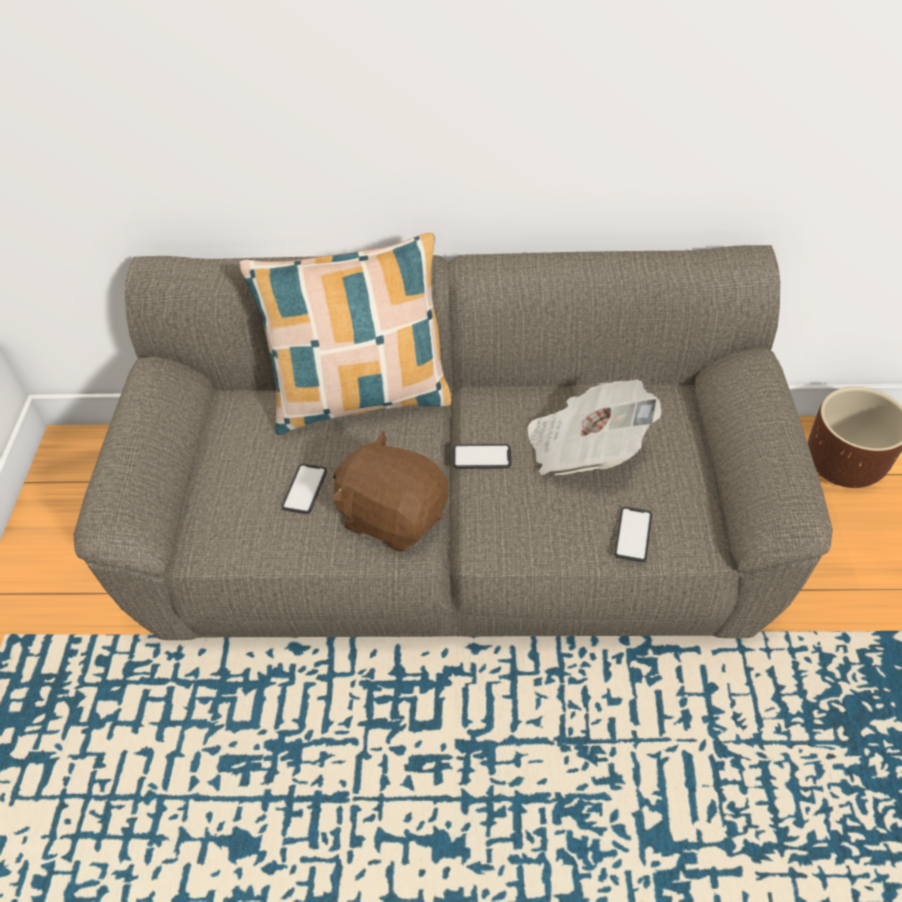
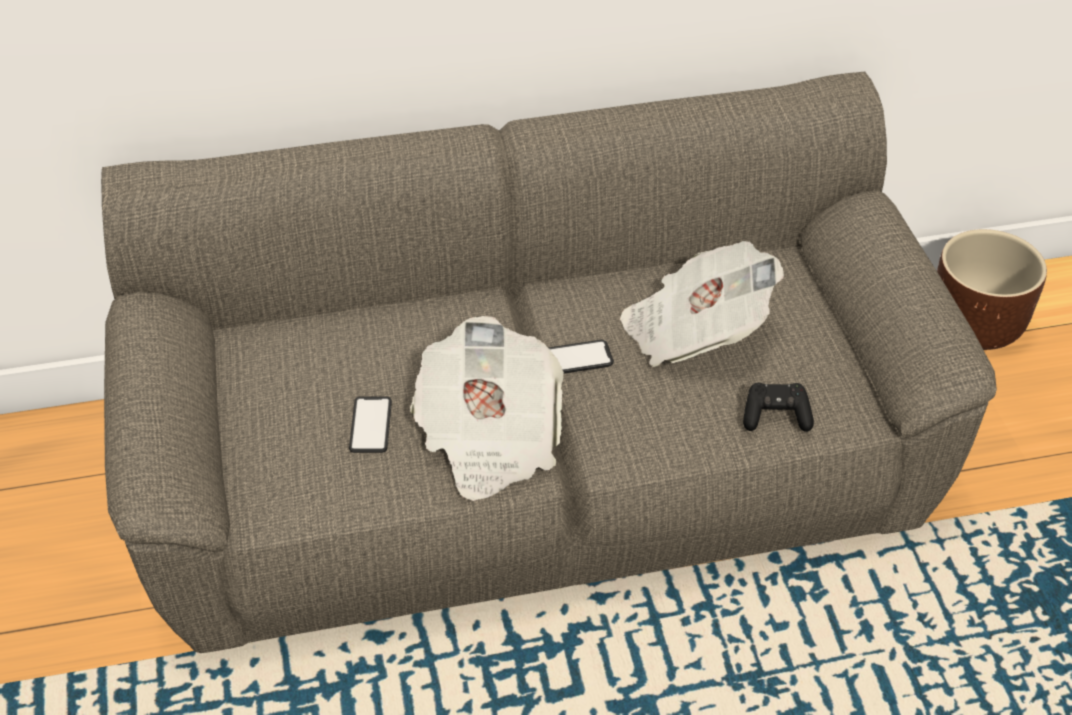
camera: 15 degrees left, 5 degrees down
(362, 399) = (406, 314): pillow -> none
(393, 515) = (489, 438): brown plush toy -> newspaper
(633, 535) = (775, 416): phone -> black game controller

